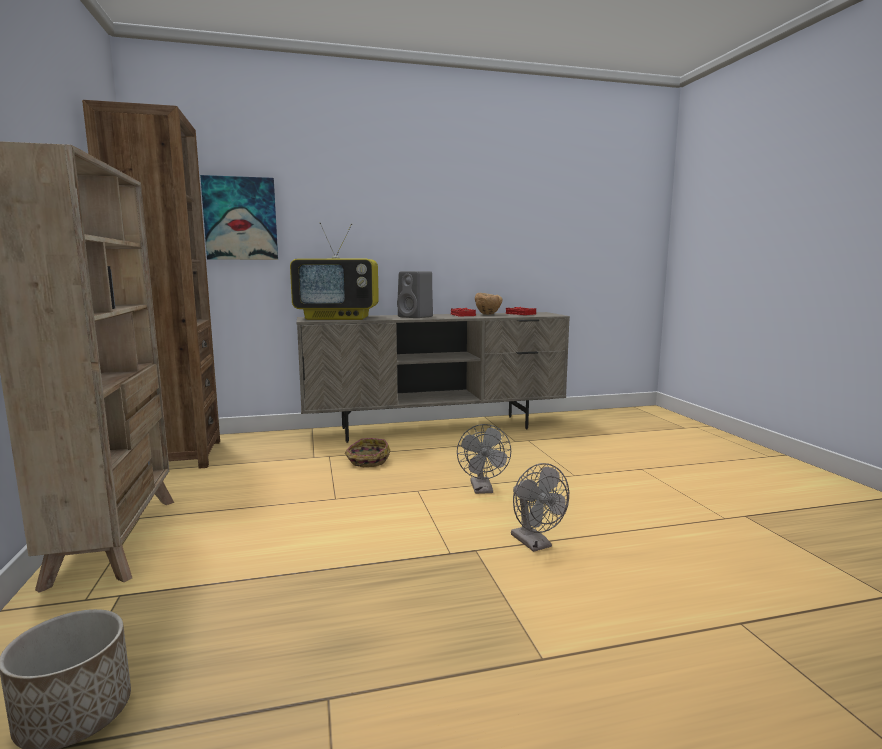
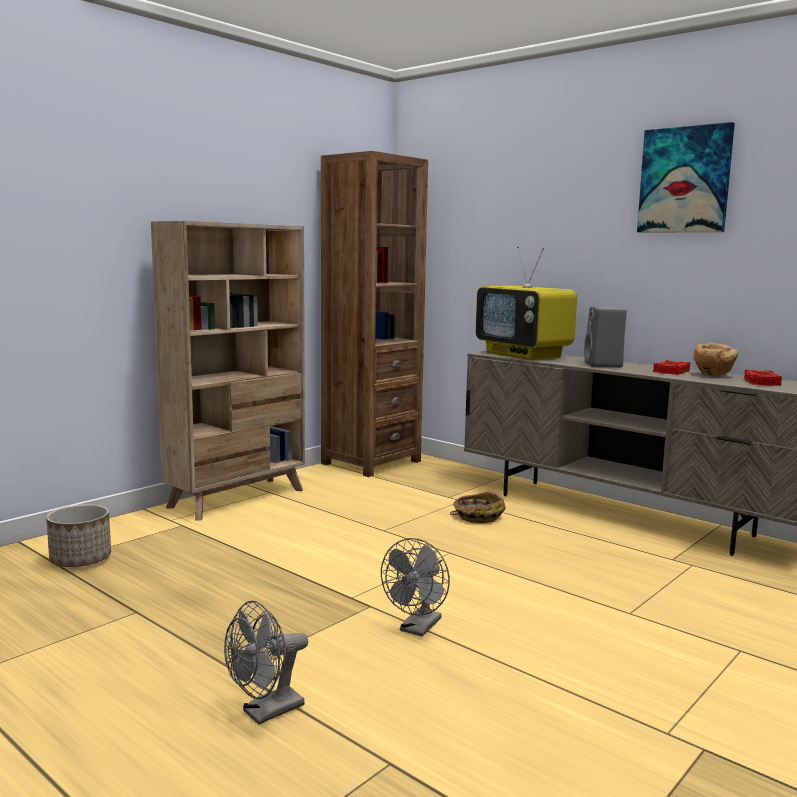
camera: 55 degrees right, 0 degrees up
(240, 219) = (468, 241): picture -> picture (685, 180)
(483, 490) = (500, 577): grey fan -> grey fan (265, 713)

